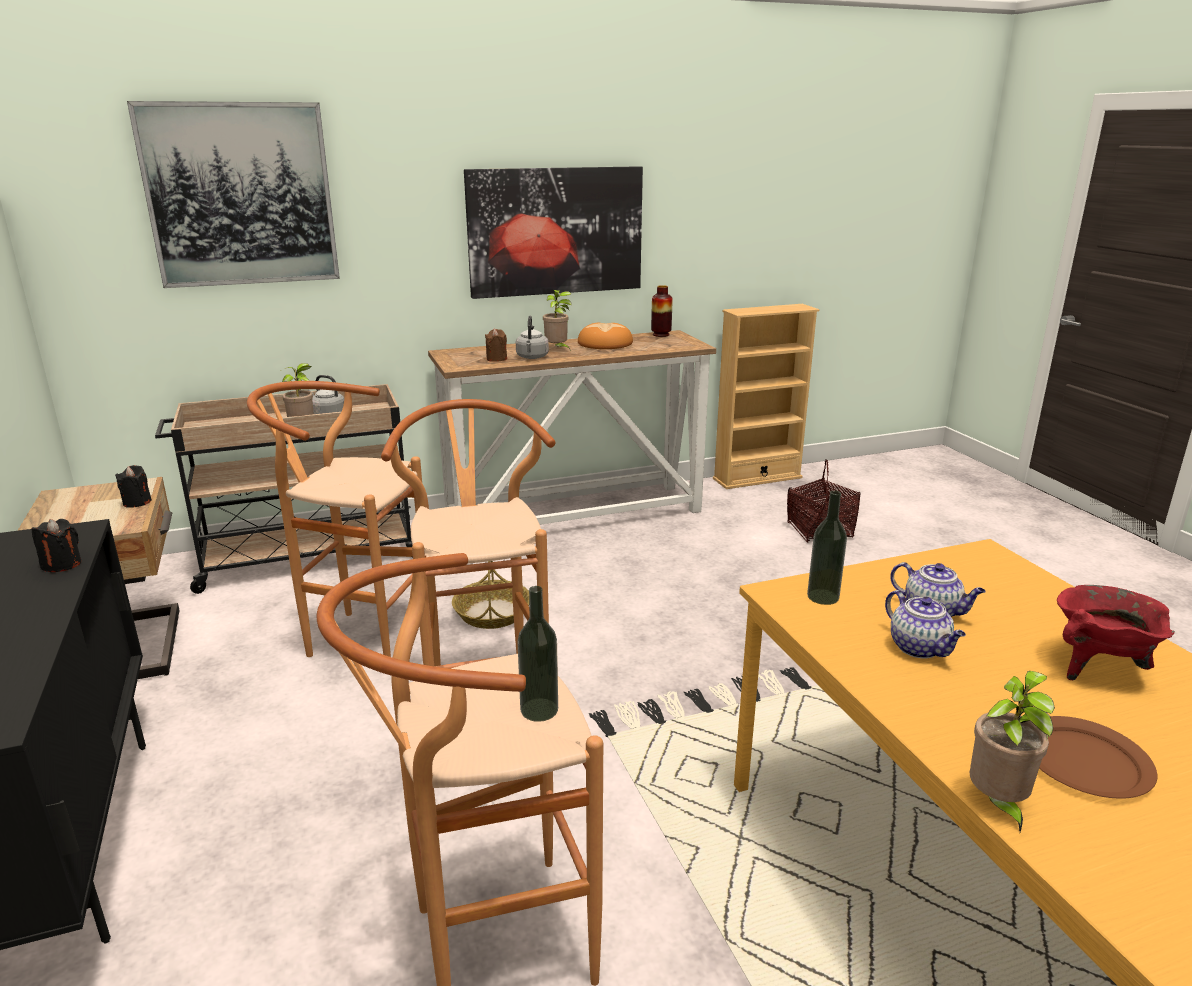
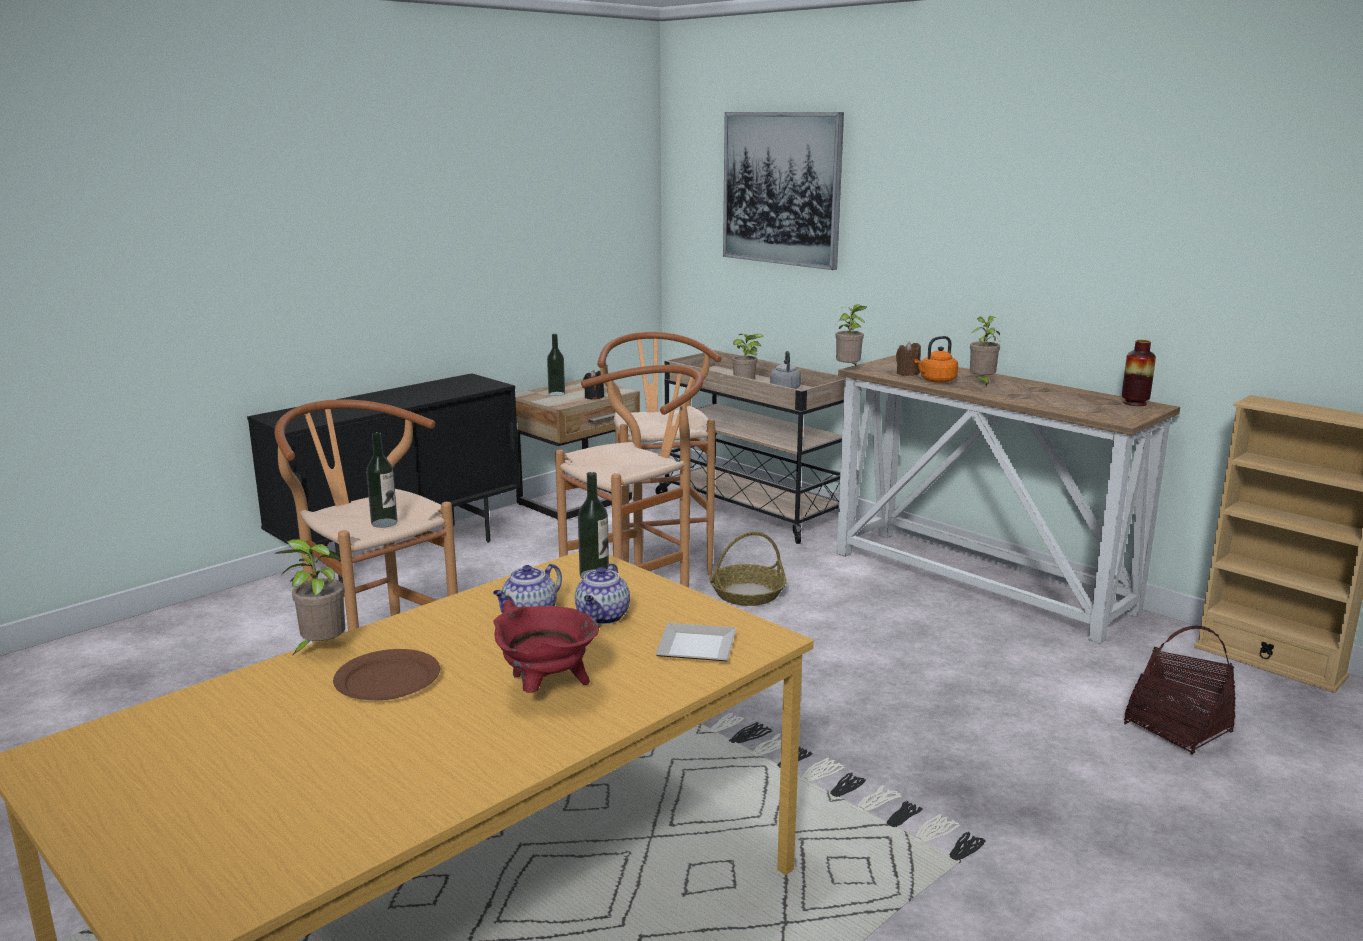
camera: 65 degrees right, 5 degrees down
(62, 564) = (451, 393): black candle -> none
(74, 519) = (556, 394): none -> bottle
(452, 369) = (849, 369): none -> potted plant
(532, 357) = (936, 381): grey kettle -> orange kettle
(555, 231) = (1037, 254): picture -> none
(605, 343) = (1044, 392): bread -> none
(1001, 584) = (694, 645): none -> plate

